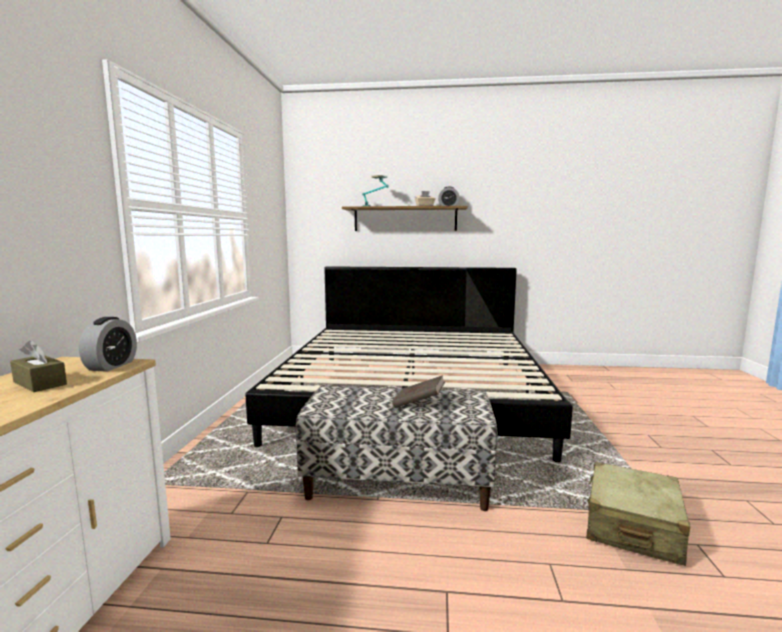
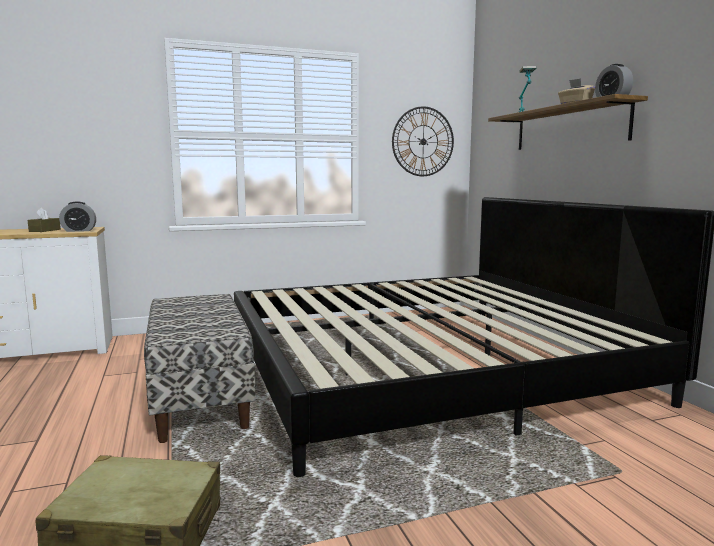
camera: 65 degrees right, 0 degrees up
(271, 220) = (423, 141): none -> wall clock
(418, 404) = (195, 320): brown book -> none

